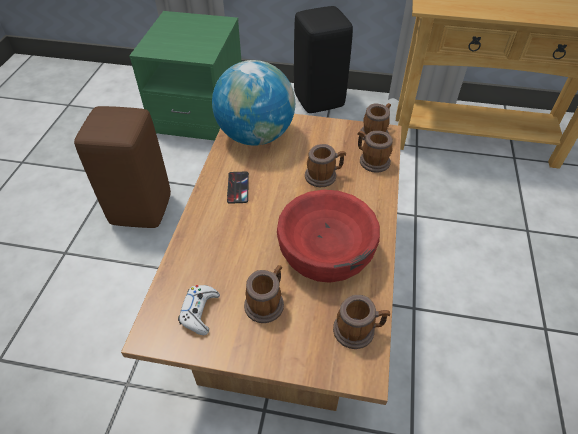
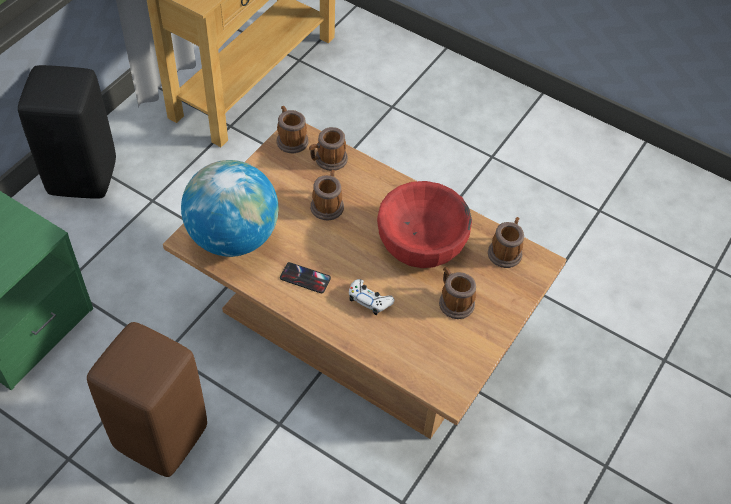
camera: 70 degrees left, 5 degrees up
(199, 312) = (442, 352): white game controller -> white game controller (369, 300)

